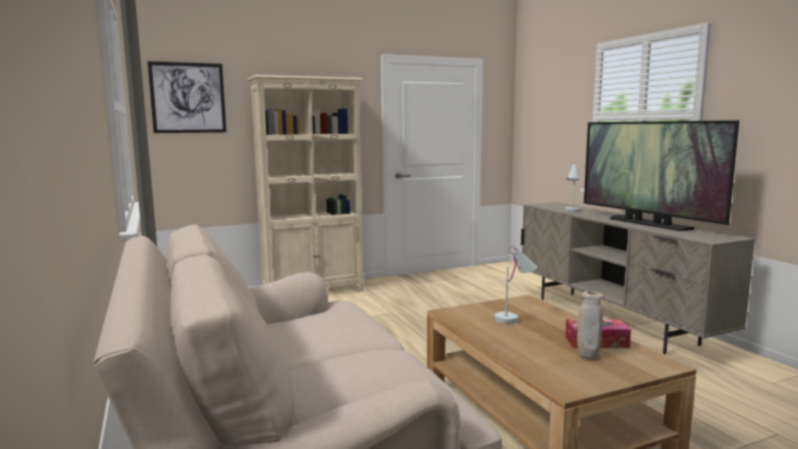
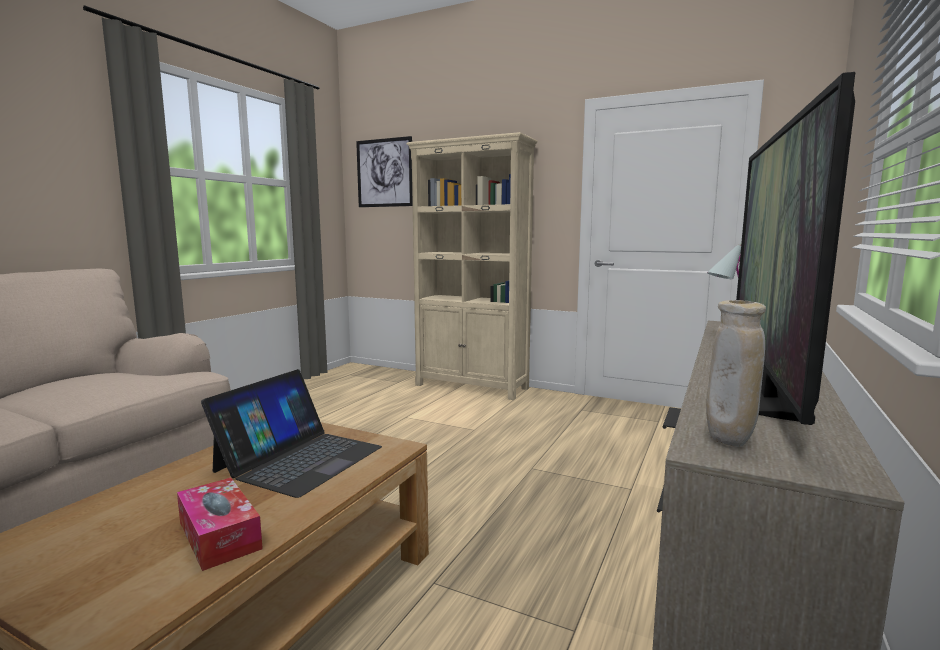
camera: 50 degrees right, 0 degrees up
(515, 317) = (299, 459): white table lamp -> laptop
(588, 357) = (137, 543): beige vase -> beige vase (729, 442)

